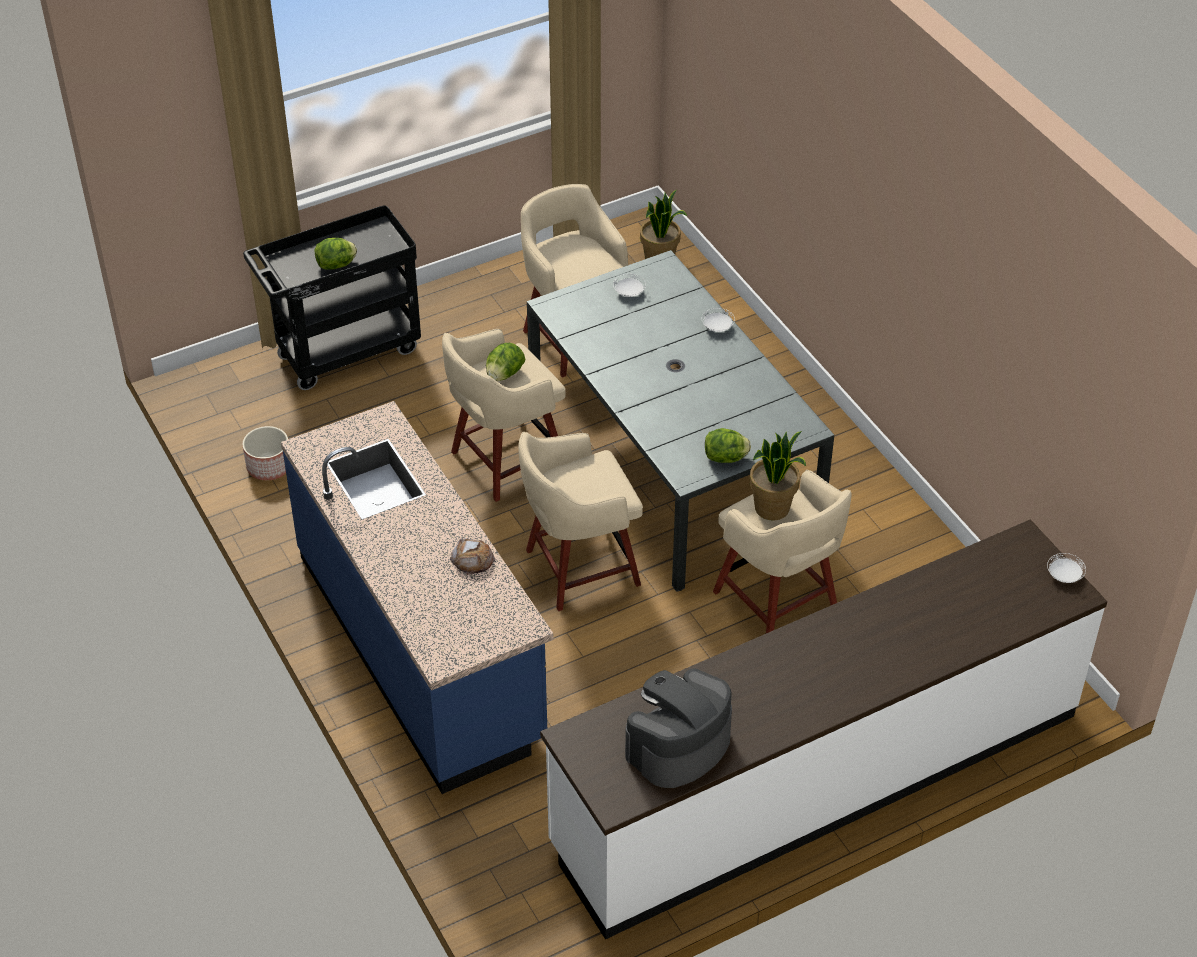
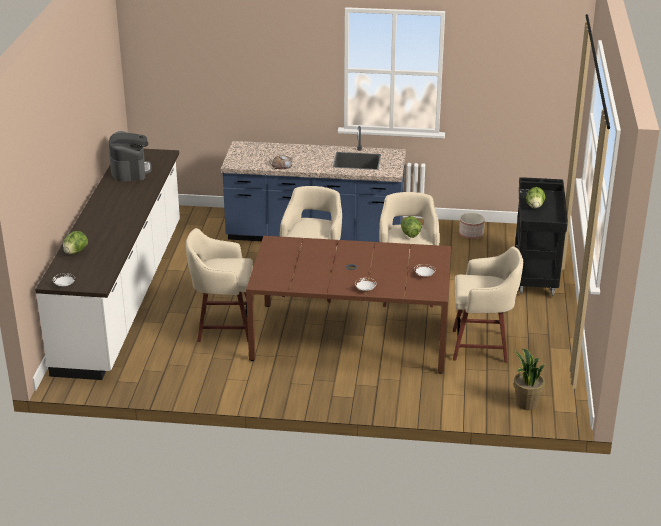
camera: 125 degrees right, 15 degrees down
(671, 462) = (350, 337): grey dining table -> brown dining table
(726, 458) = (270, 255): lettuce -> lettuce (75, 252)
(772, 508) = (231, 266): potted plant -> none

